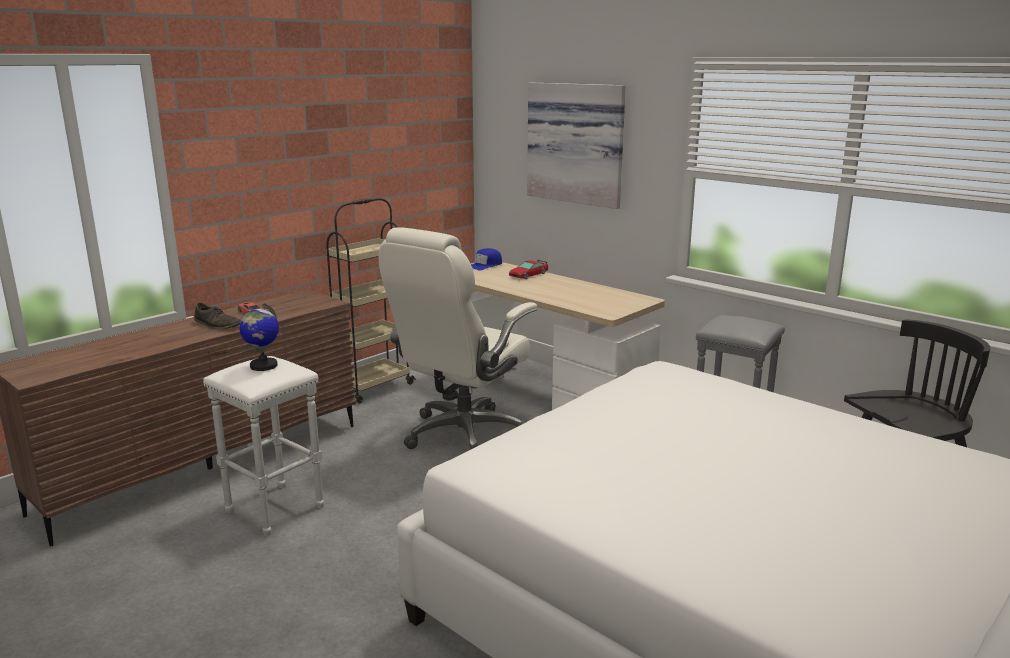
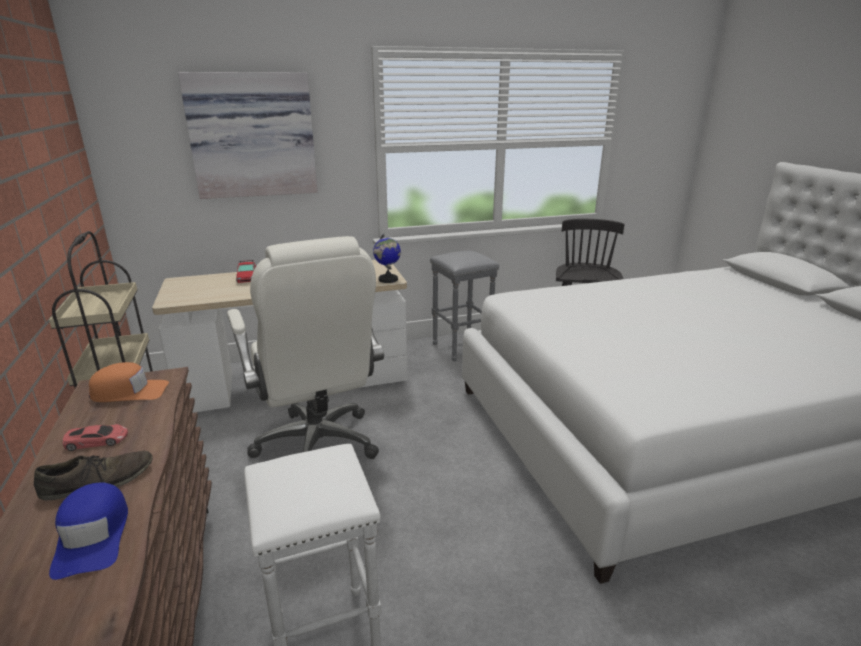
camera: 60 degrees left, 5 degrees up
(263, 366) = (310, 473): globe -> globe (388, 279)
(306, 302) = (130, 392): none -> orange cap
(485, 265) = (183, 284): blue cap -> blue cap (93, 536)

